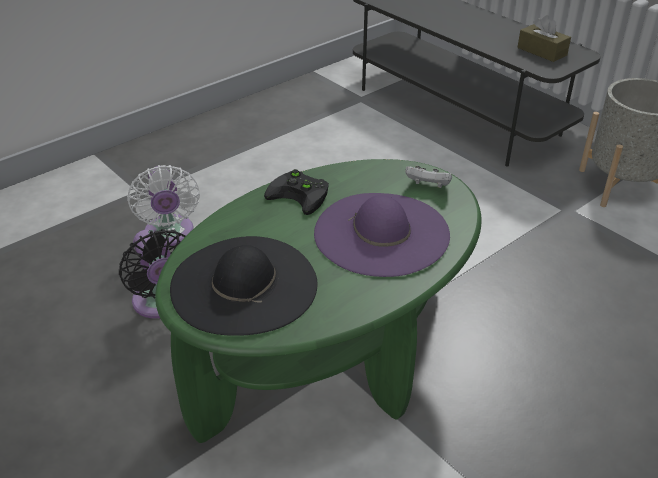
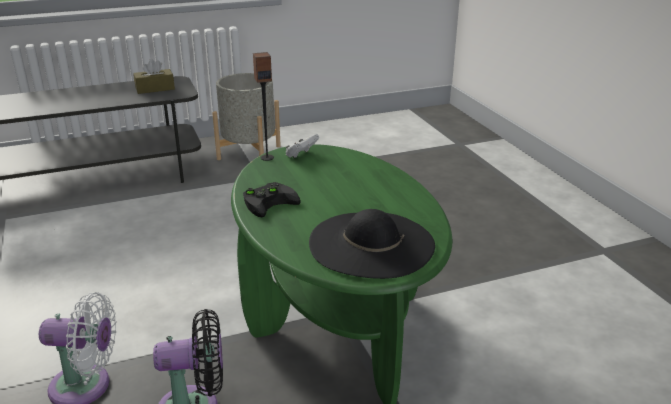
camera: 70 degrees left, 10 degrees down
(382, 233) = (344, 181): purple hat -> none
(403, 166) = (267, 157): none -> speaker

